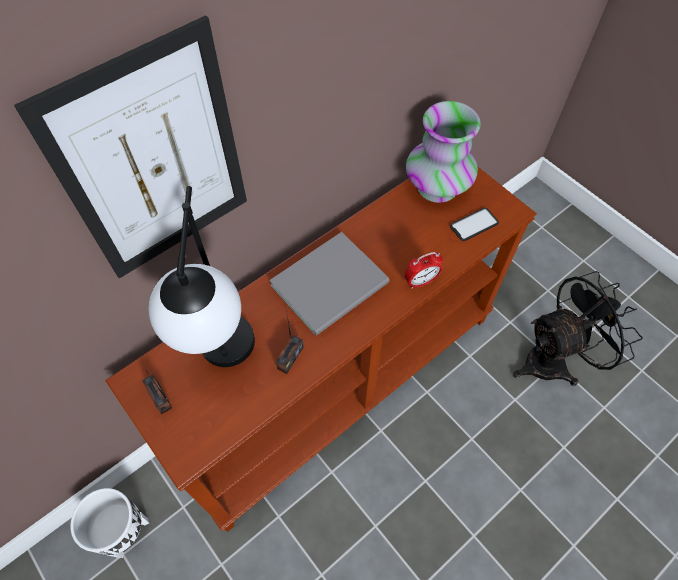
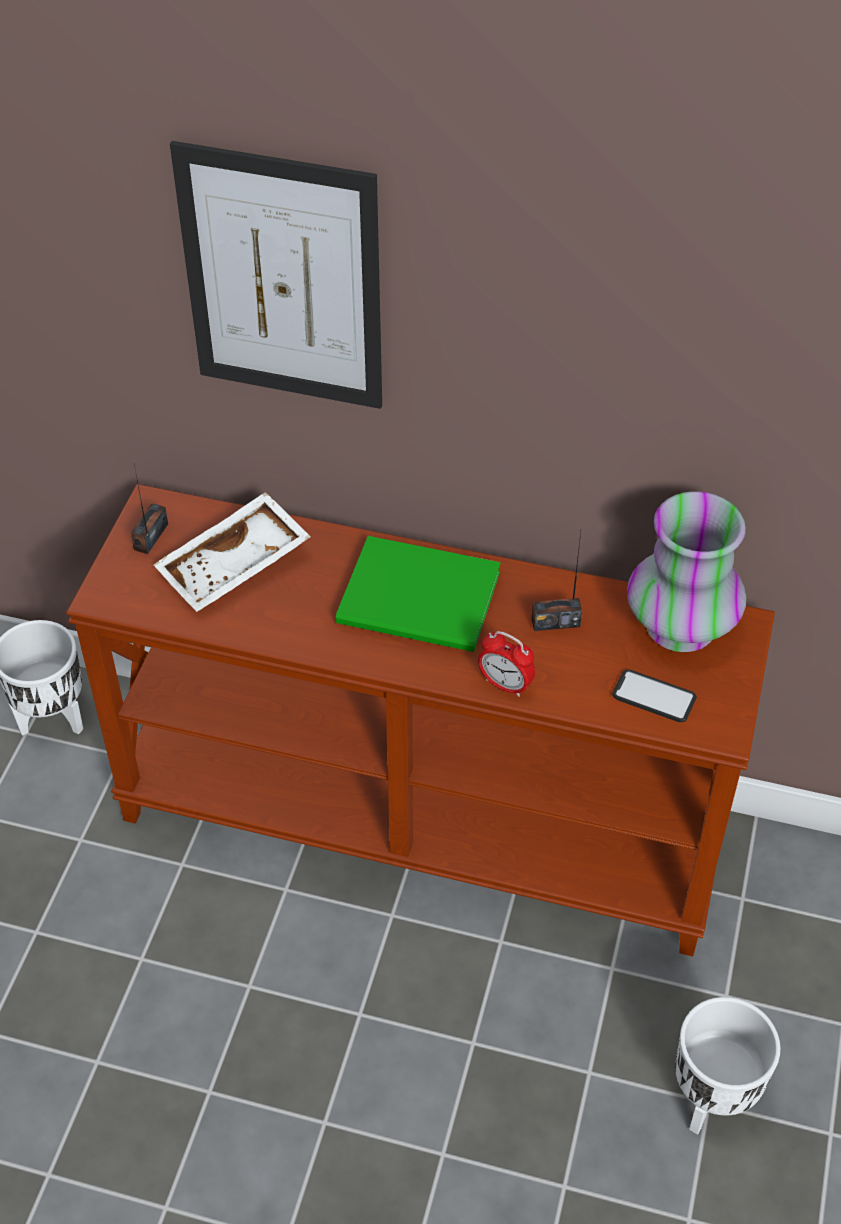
camera: 55 degrees right, 10 degrees down
(227, 363) = (235, 567): table lamp -> white tray
(290, 357) = (288, 616): radio -> radio (555, 622)
(333, 284) = (422, 602): grey book -> green book
(554, 360) = (711, 1097): black fan -> white planter

